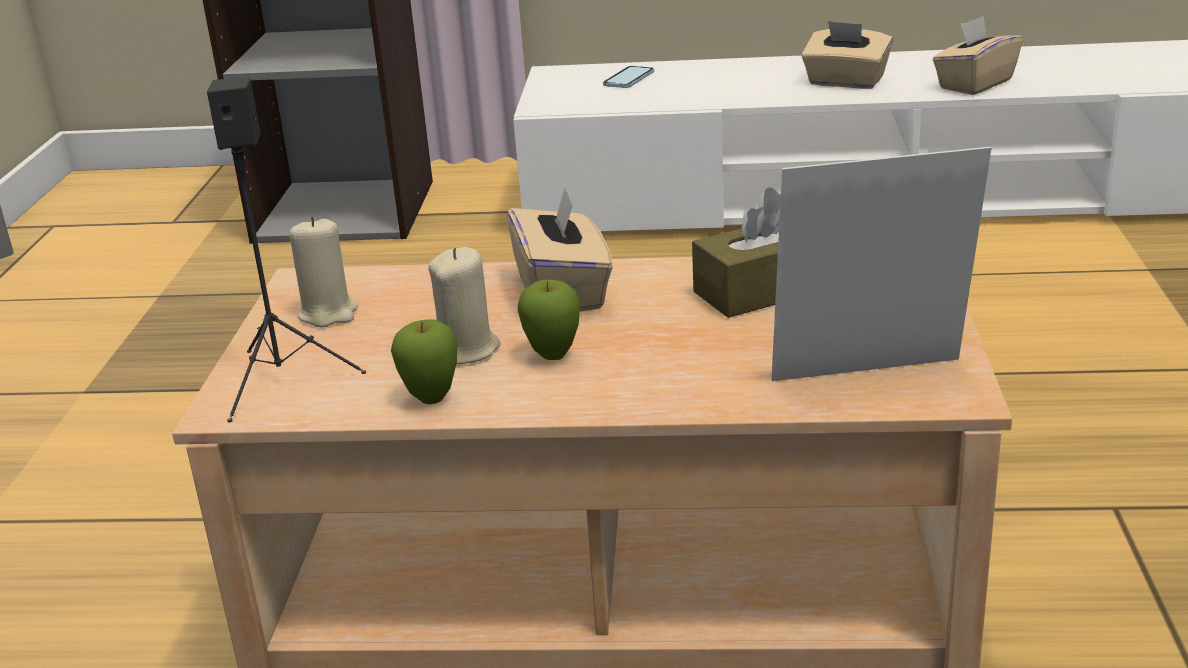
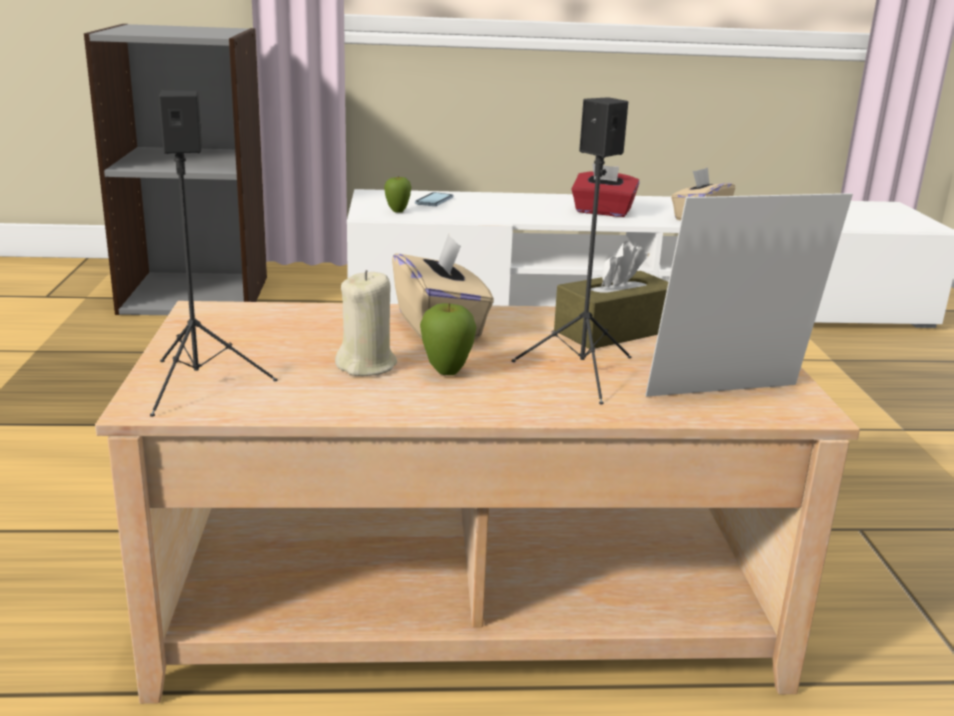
camera: 10 degrees left, 5 degrees down
(328, 313) = (232, 335): beige candle -> none
(431, 399) = (344, 402): apple -> apple (397, 212)
(707, 352) = (582, 373): none -> black speaker
(845, 82) = (602, 212): beige tissue box -> red tissue box

